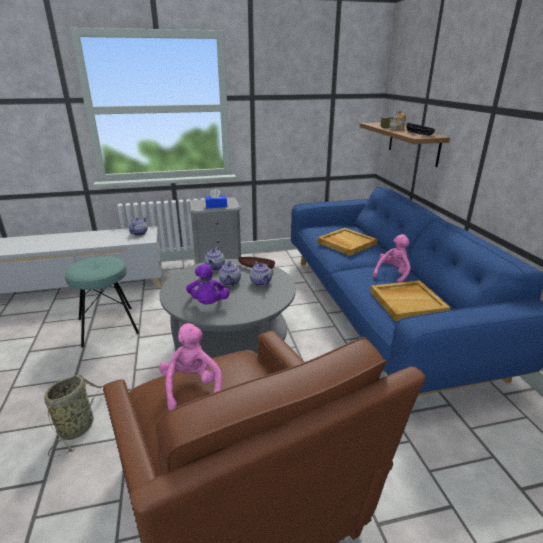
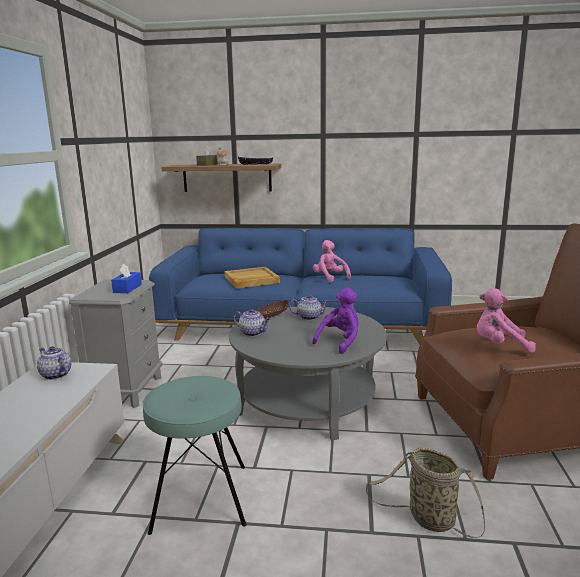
camera: 70 degrees left, 10 degrees down
(208, 304) = (340, 342): purple plush toy -> purple plush toy turned 60 degrees counterclockwise
(230, 282) = (298, 329): teapot -> none
(407, 302) = (377, 281): beige tray -> none

